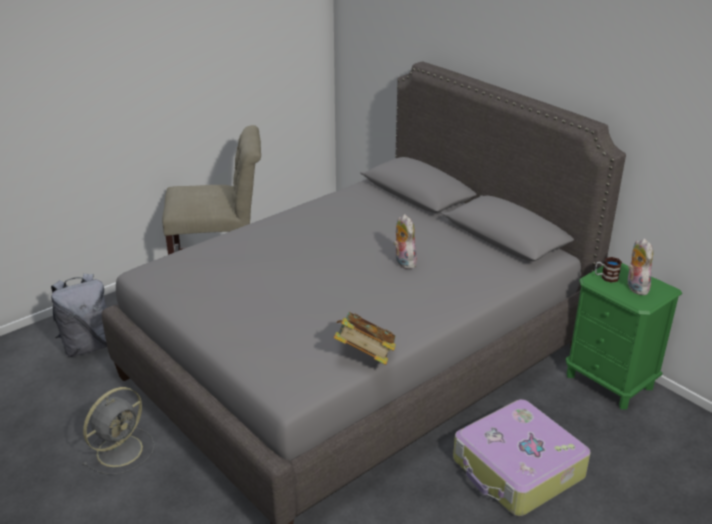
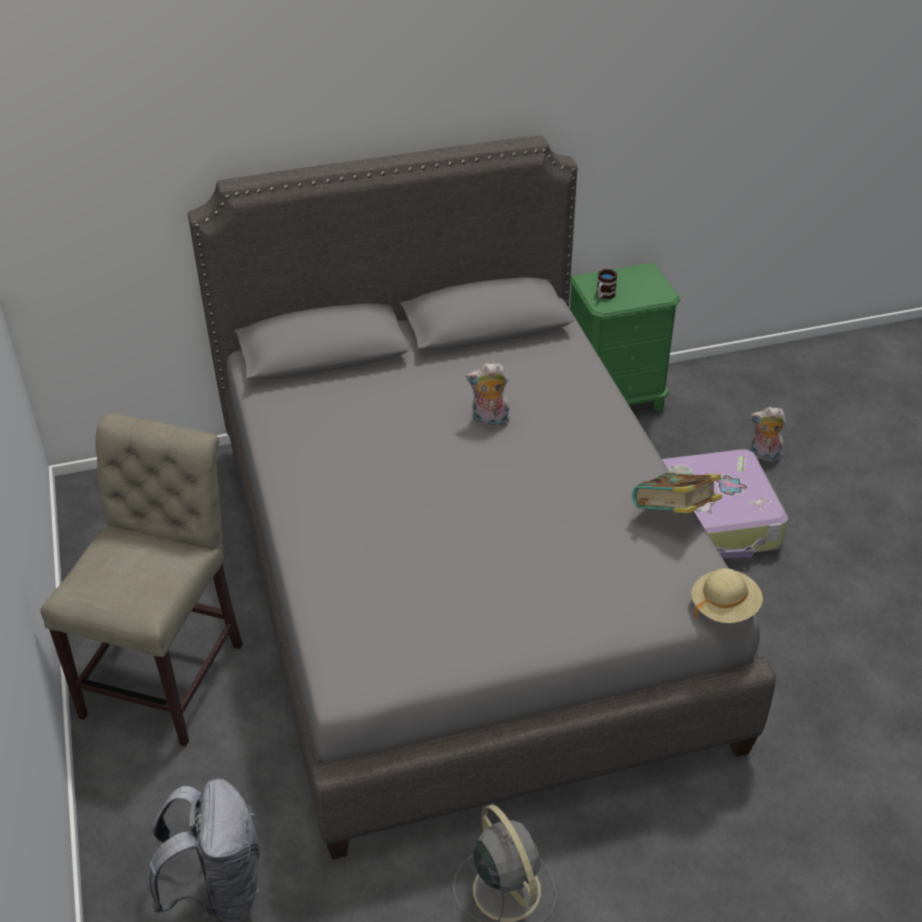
camera: 65 degrees left, 10 degrees up
(283, 399) = (724, 607): none -> beige hat
(635, 287) = (633, 286): plush toy -> plush toy (763, 456)

